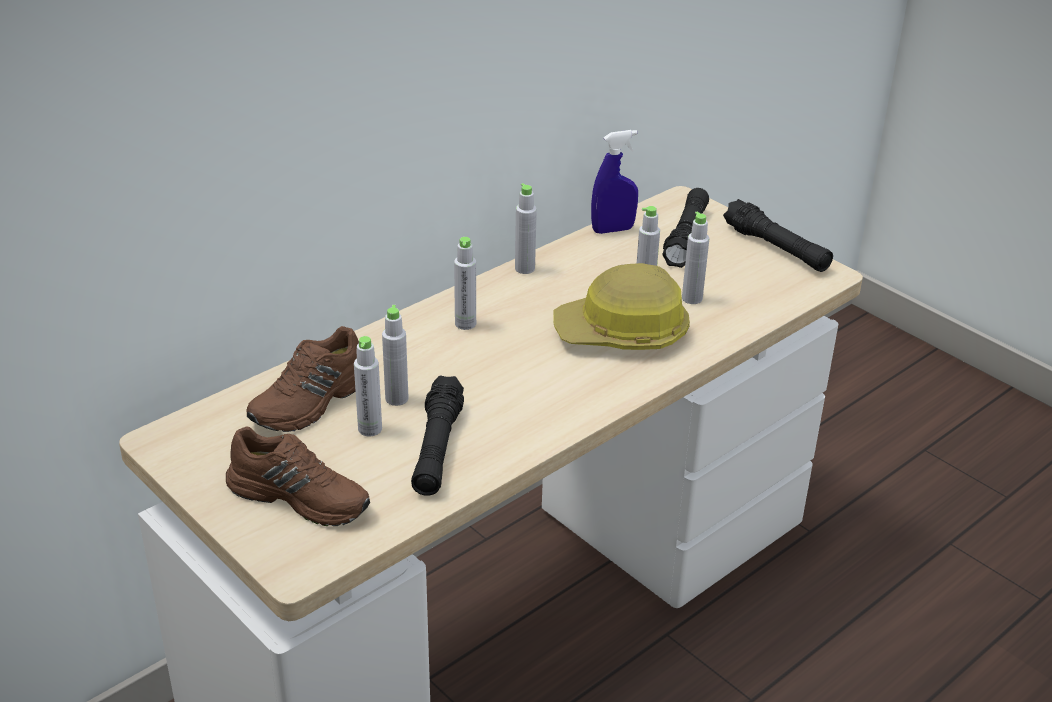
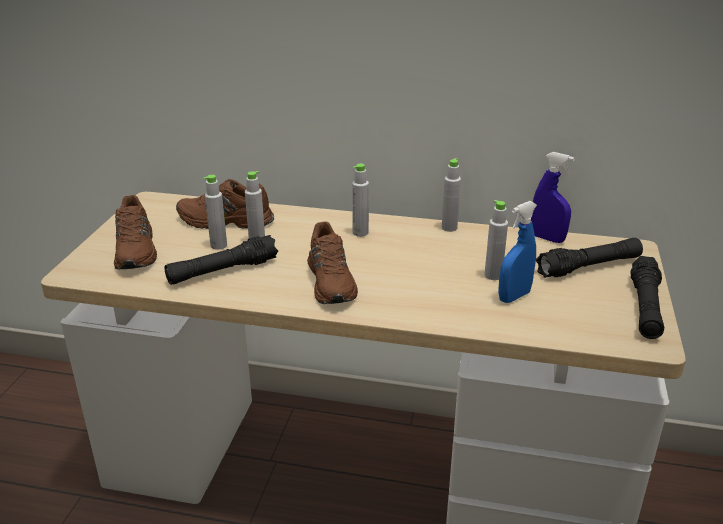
camera: 55 degrees right, 5 degrees down
(547, 385) = (332, 281): none -> brown shoe
(622, 333) = (429, 286): hard hat -> none
(692, 298) = (514, 296): grey bottle -> blue spray bottle

